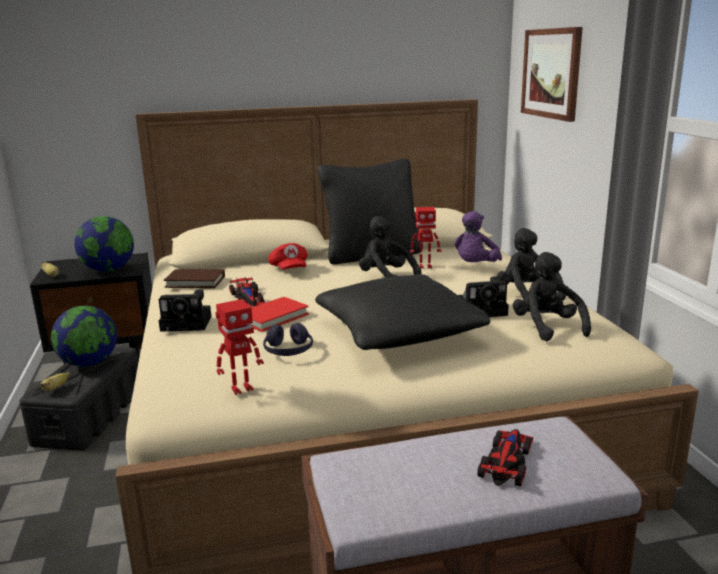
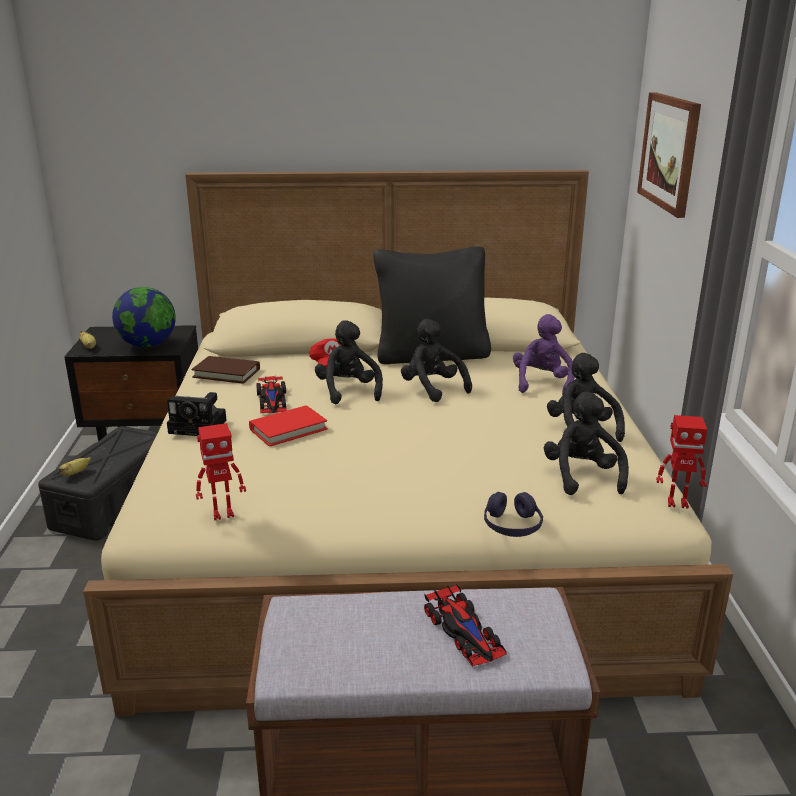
camera: 10 degrees right, 5 degrees up
(89, 363) = (115, 448): globe -> none
(288, 351) = (287, 473): purple headphones -> purple headphones (512, 526)
(313, 285) = (348, 391): none -> black plush toy
(398, 333) = (412, 464): black pillow -> none
(425, 266) = (484, 377): toy robot -> toy robot (677, 503)
(475, 266) = (542, 383): purple plush toy -> purple plush toy turned 150 degrees clockwise
(483, 310) = (520, 445): camera -> none
(507, 460) = (464, 632): toy car -> toy car turned 120 degrees clockwise

